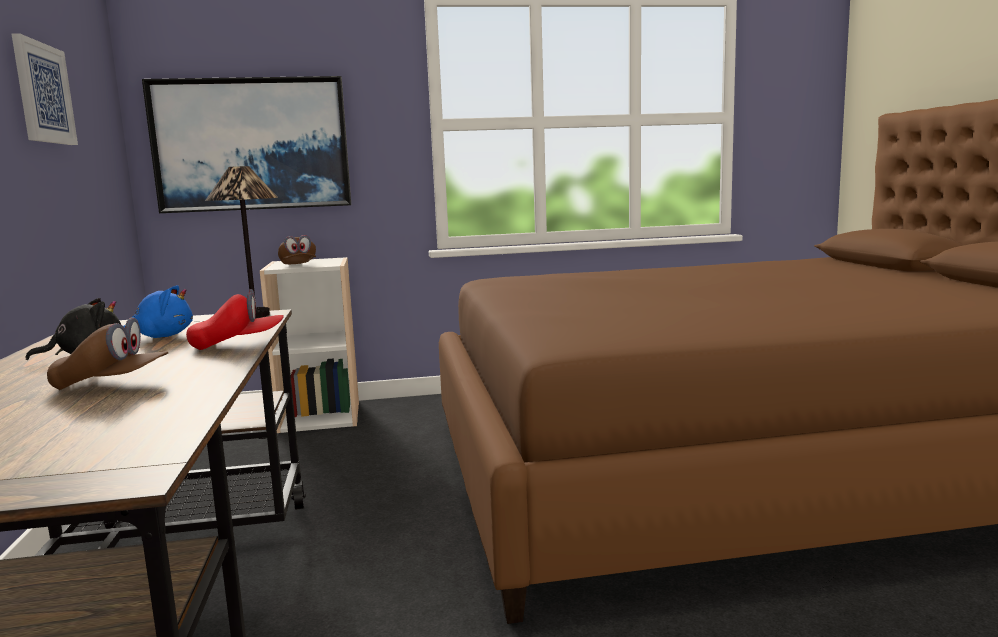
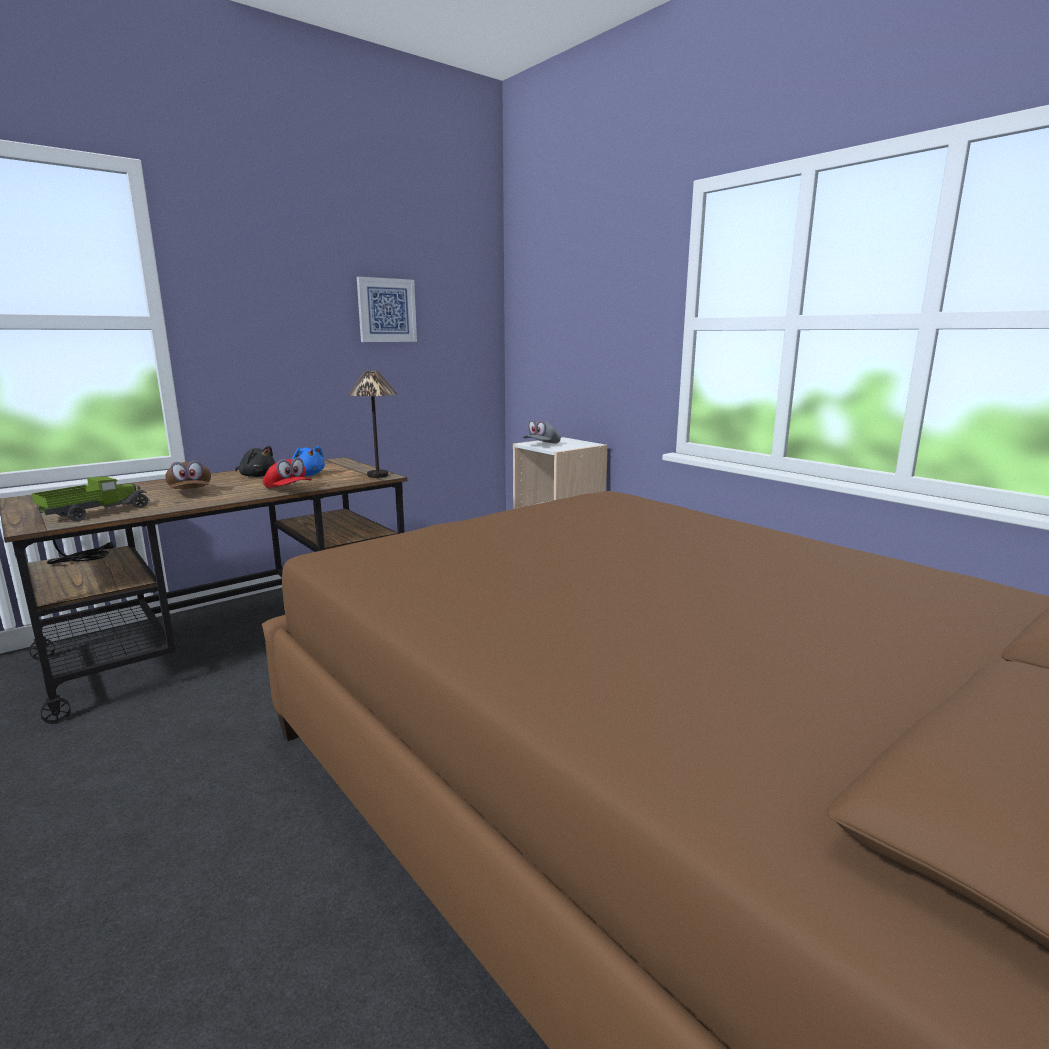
camera: 60 degrees right, 5 degrees up
(115, 435) = (95, 513): none -> toy truck
(252, 145) = (562, 338): picture -> none
(298, 266) = (541, 445): brown cap -> grey cap

